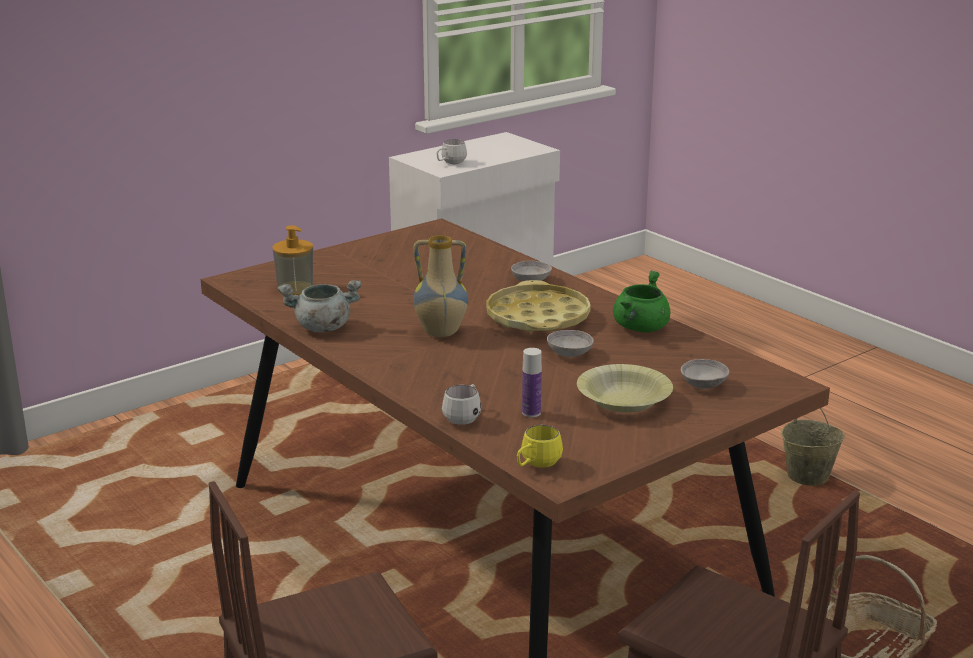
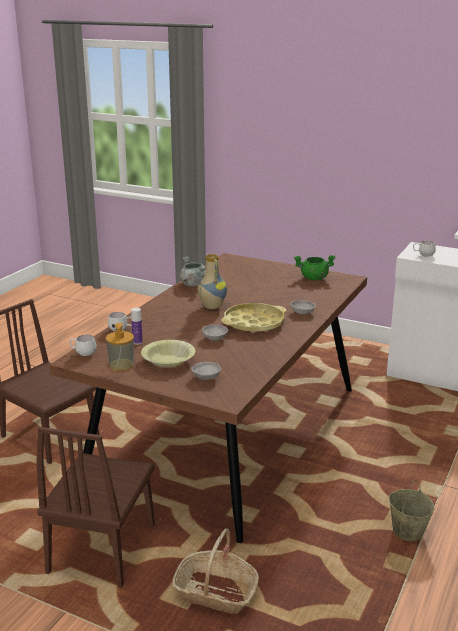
camera: 65 degrees right, 0 degrees up
(295, 288) = (232, 270): soap dispenser -> soap dispenser (121, 365)
(536, 465) = (83, 353): yellow mug -> white mug
(641, 328) = (268, 349): green cooking pot -> green cooking pot (313, 278)

